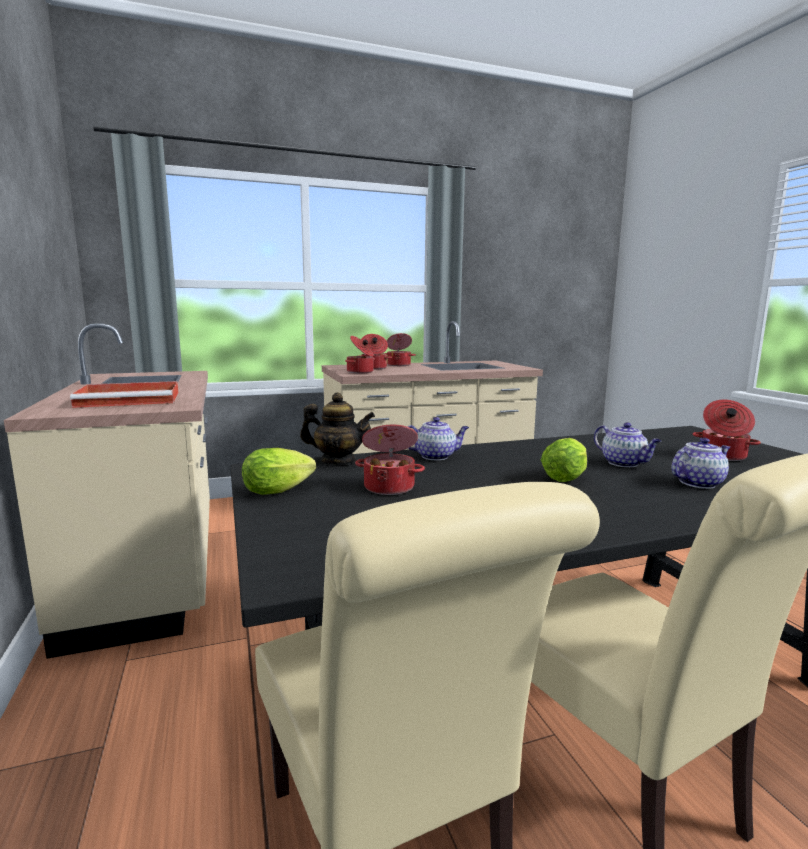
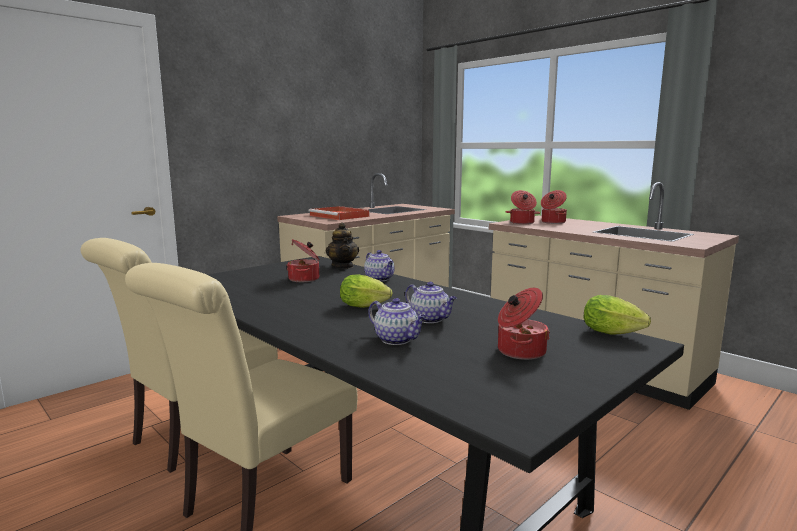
camera: 65 degrees right, 0 degrees up
(281, 490) = (282, 267): lettuce -> lettuce (615, 334)
(399, 365) = (592, 223): cooking pot -> none
(624, 463) = (430, 319): teapot -> teapot turned 75 degrees counterclockwise

